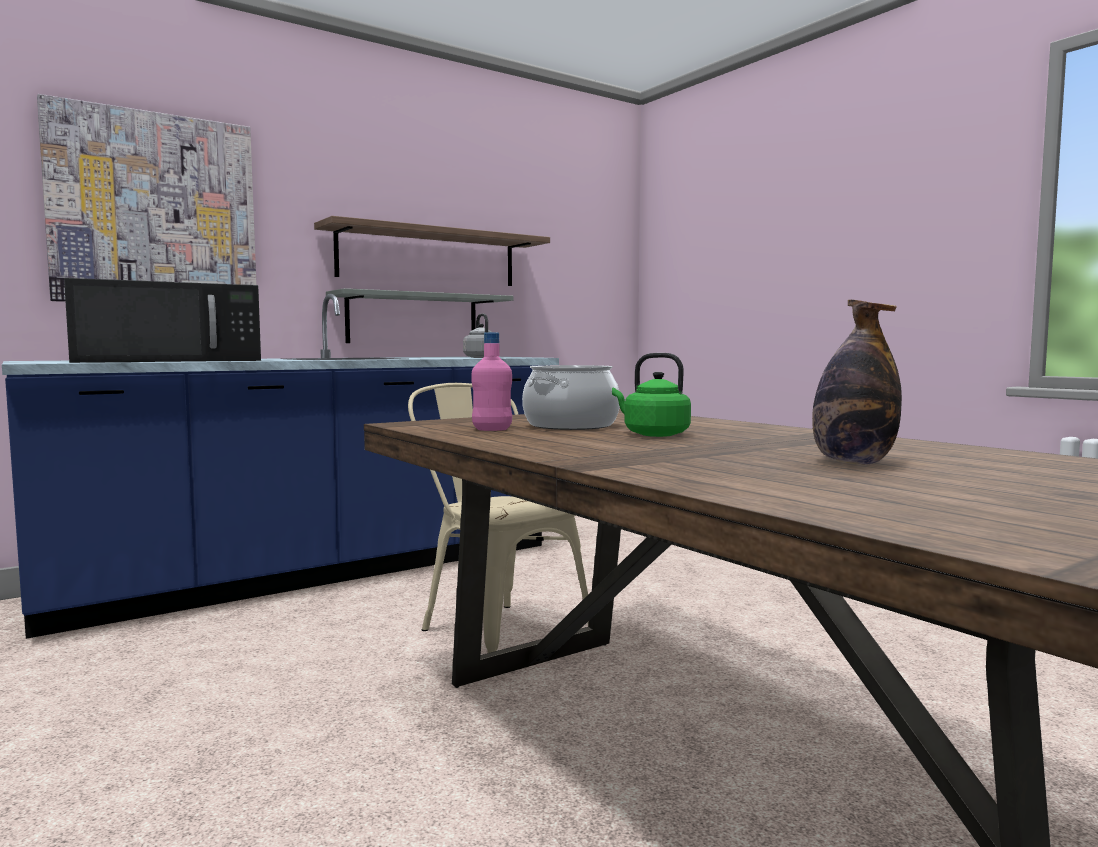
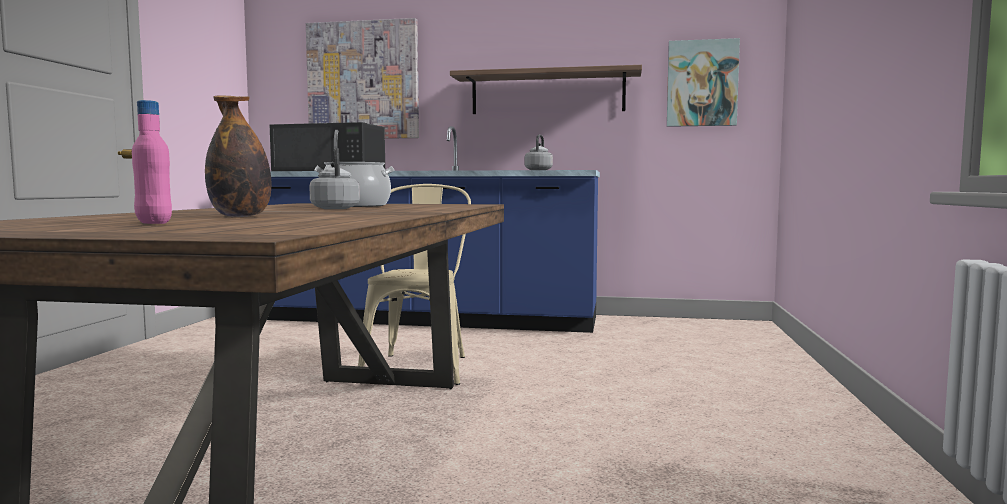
camera: 45 degrees right, 0 degrees up
(413, 319) = (533, 142): grey shelf -> none
(492, 429) = (304, 205): pink bottle -> pink bottle (153, 223)
(578, 261) = (702, 83): none -> picture
(652, 434) = (335, 208): green kettle -> grey kettle

